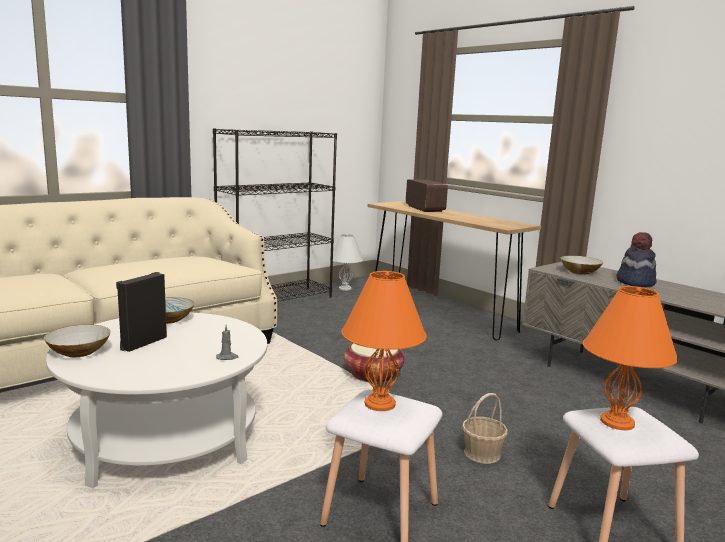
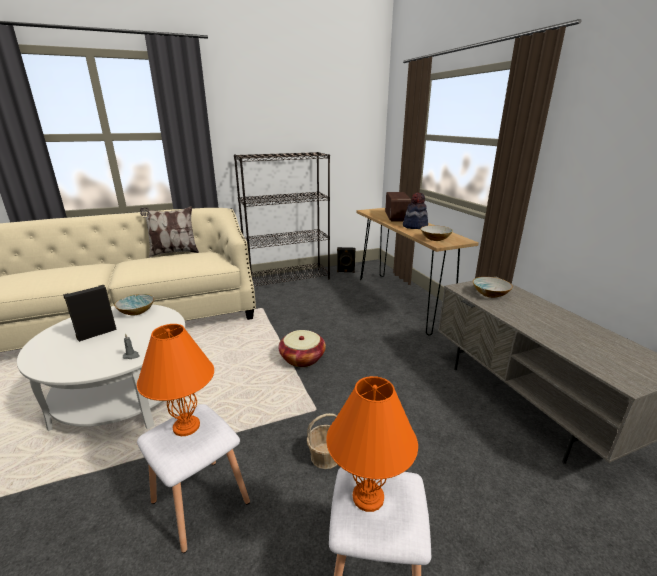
camera: 20 degrees right, 10 degrees up
(78, 352) = (51, 338): bowl -> bowl (435, 239)
(145, 258) = (173, 253): none -> pillow
(345, 288) = (345, 271): white table lamp -> black speaker
(635, 282) = (535, 313): hat -> hat (414, 226)

